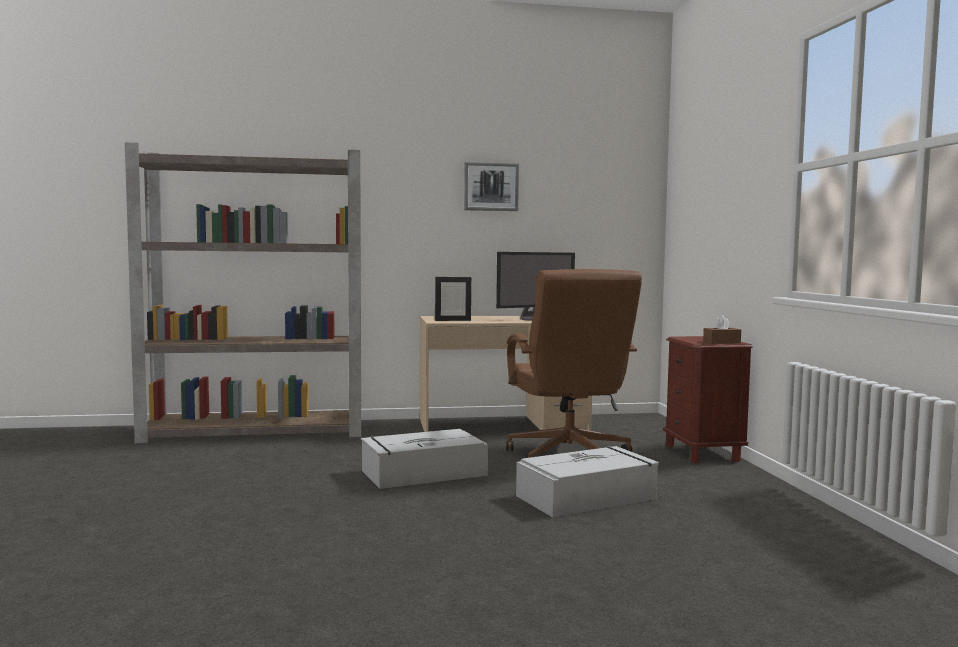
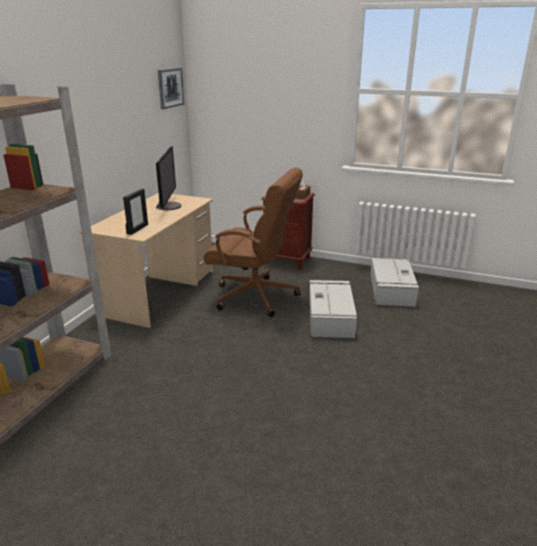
camera: 60 degrees left, 20 degrees up
(422, 473) = (236, 355): grey storage box -> grey storage box (391, 290)
(491, 186) = (102, 96): picture -> picture (170, 88)

